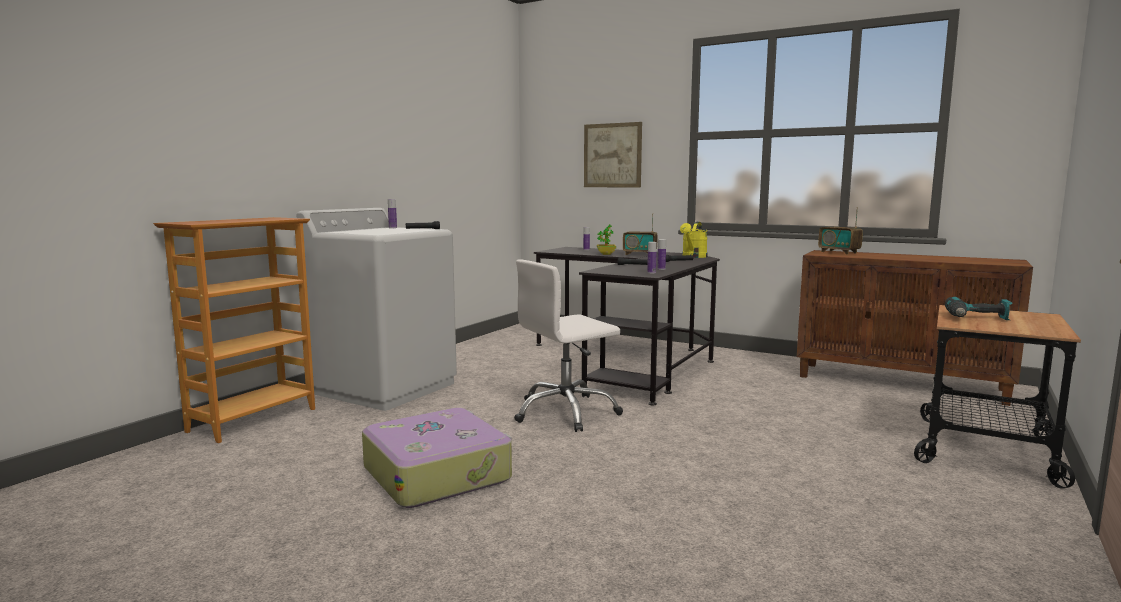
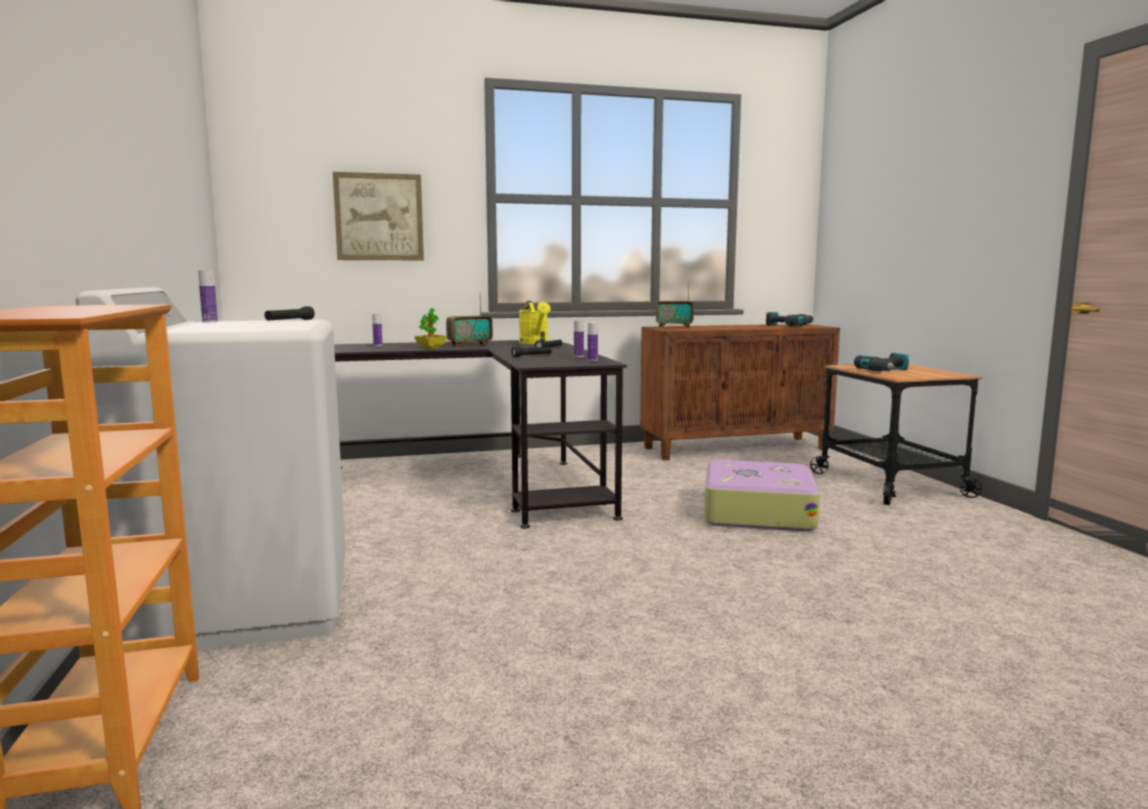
camera: 45 degrees left, 0 degrees up
(438, 473) = (613, 677): suitcase -> suitcase (757, 512)
(566, 412) = (564, 554): white office chair -> none
(978, 260) = (788, 326): none -> power drill

